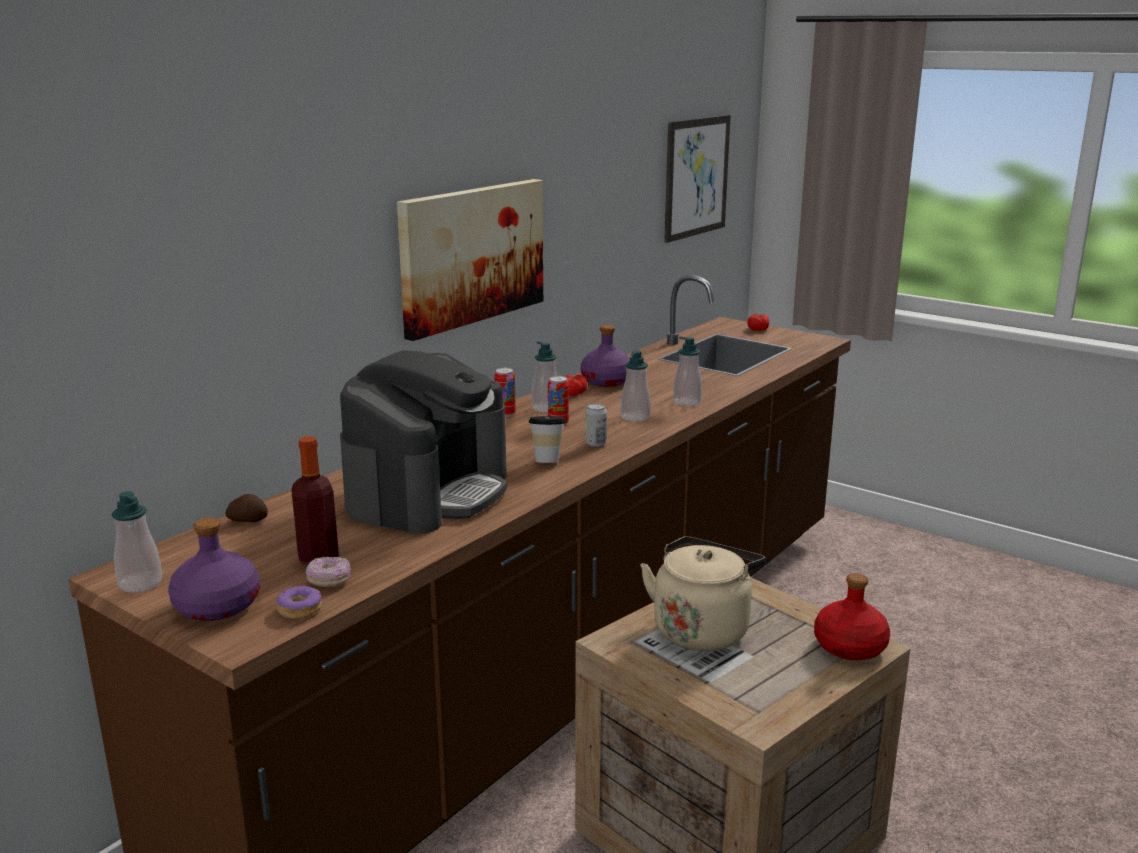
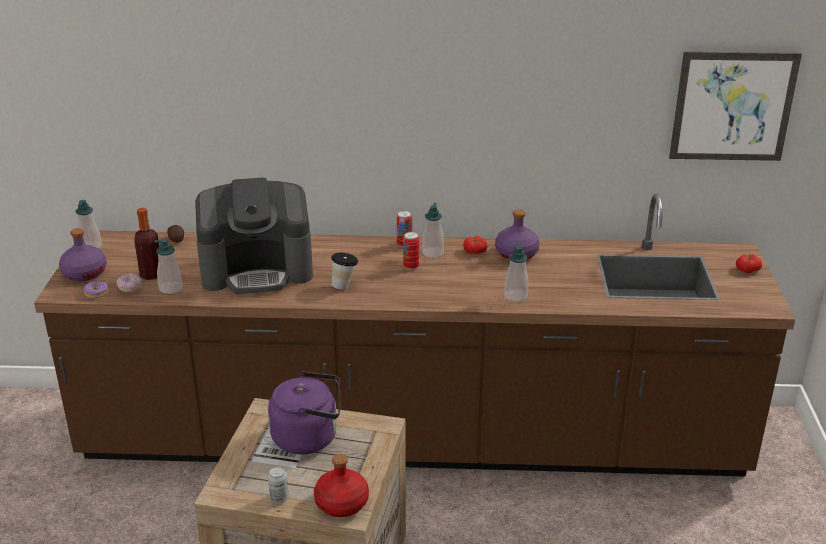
camera: 55 degrees right, 10 degrees up
(471, 255) = (401, 124): picture -> none
(595, 444) = (391, 291): can -> can (279, 498)
(635, 417) = (457, 288): soap dispenser -> soap dispenser (170, 288)
(702, 629) = (309, 437): beige kettle -> purple kettle

